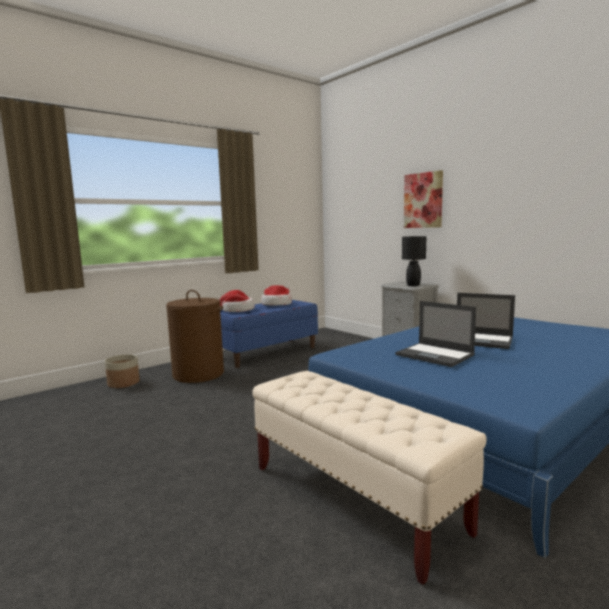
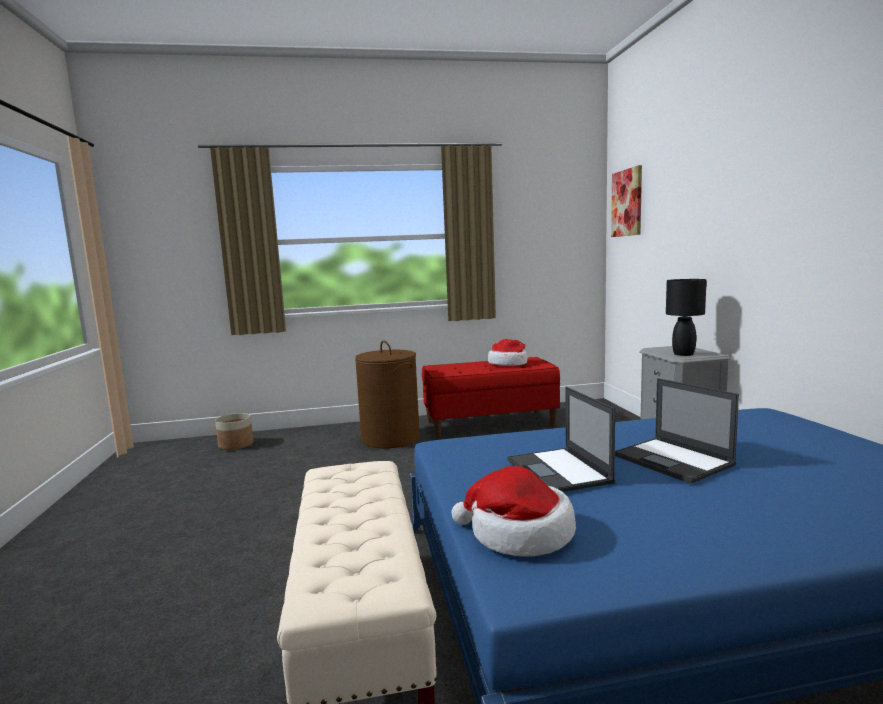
camera: 30 degrees right, 0 degrees up
(123, 383) = (316, 436): planter -> planter (236, 445)
(237, 310) = (451, 368): hat -> hat (518, 533)
(266, 352) = (490, 423): blue bench -> red bench
(423, 200) = (716, 222): picture -> picture (627, 203)

